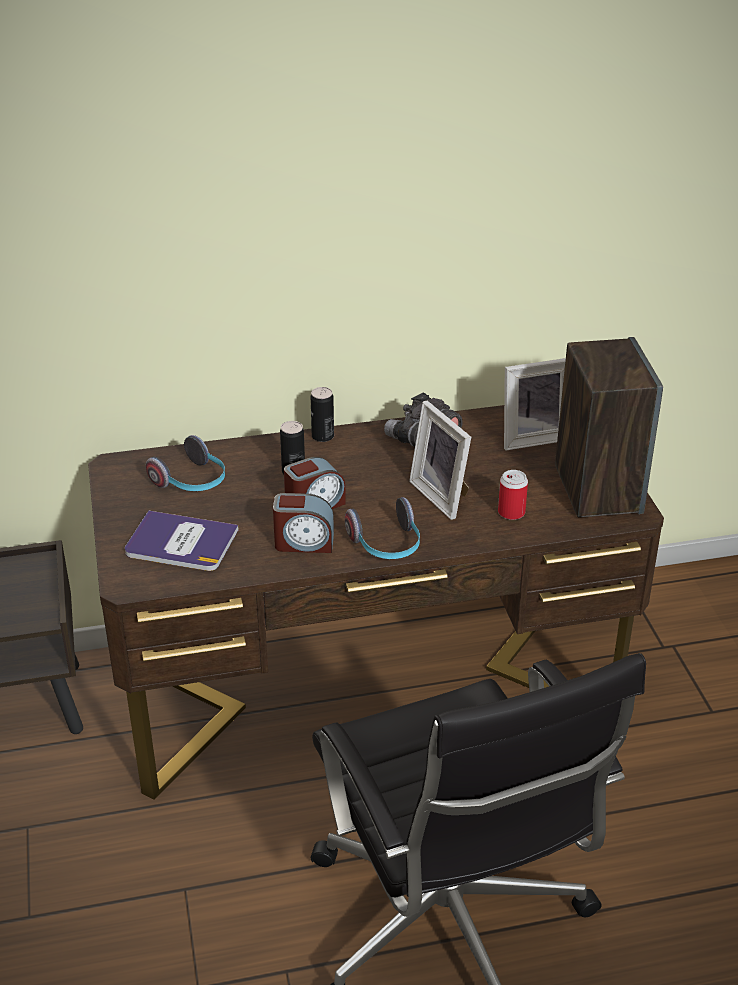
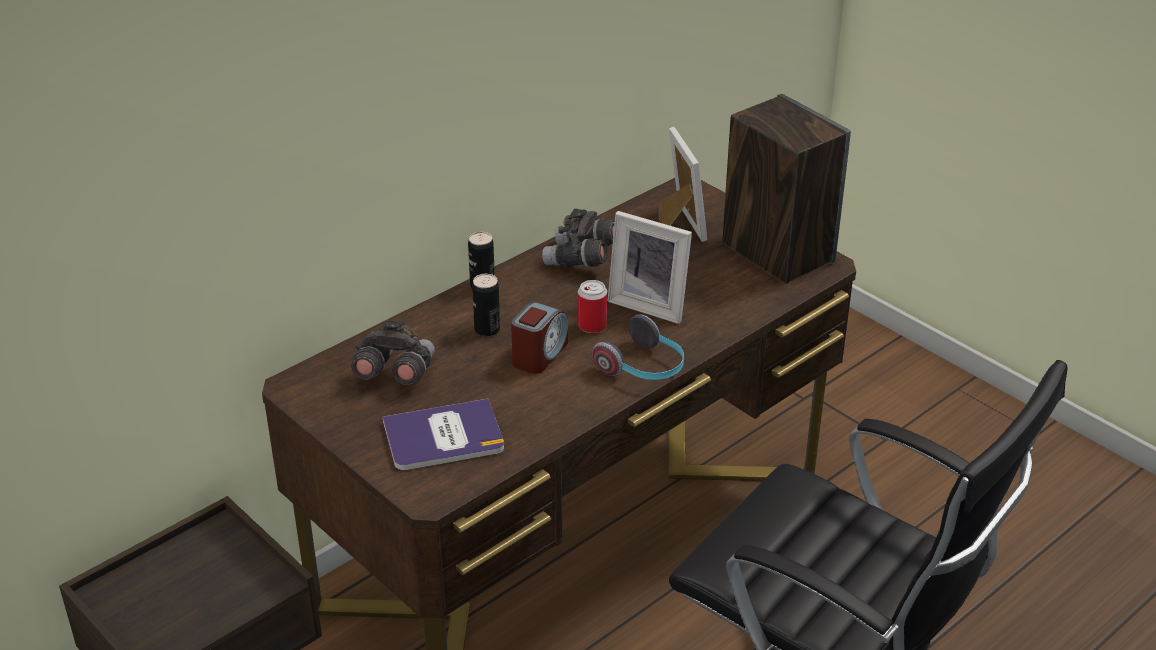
camera: 30 degrees left, 0 degrees up
(192, 482) = (395, 374): headphones -> grey binoculars
(304, 542) = (564, 393): alarm clock -> none
(511, 512) = (724, 299): can -> can (592, 325)
(533, 437) = (679, 224): picture frame -> picture frame turned 60 degrees counterclockwise

